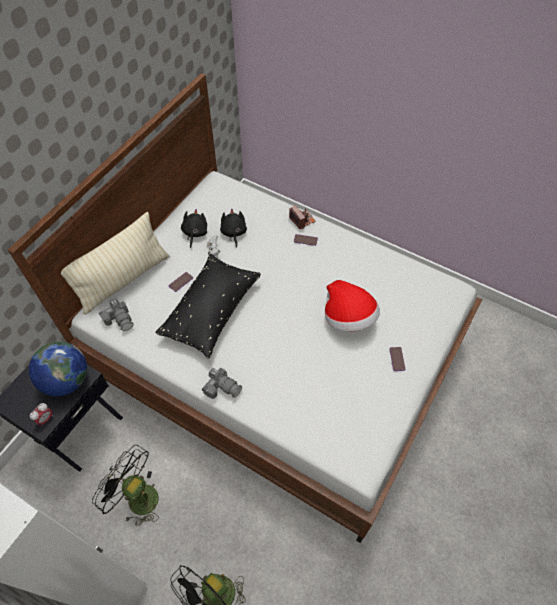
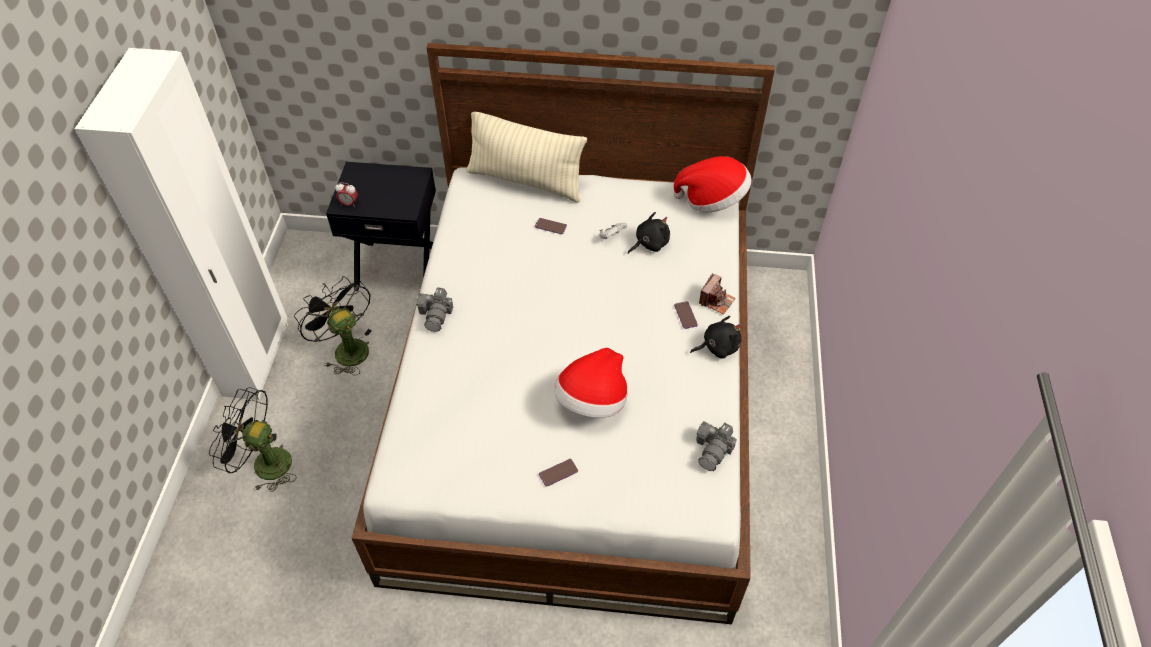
camera: 65 degrees right, 5 degrees down
(66, 380) = (396, 199): globe -> none
(119, 319) = (475, 199): camera -> camera (713, 450)
(136, 497) = (346, 348): black fan -> black fan turned 45 degrees counterclockwise
(194, 233) = (626, 210): black plush toy -> black plush toy (717, 347)
(211, 311) = (527, 268): black pillow -> none
(217, 185) = (712, 199): none -> hat

